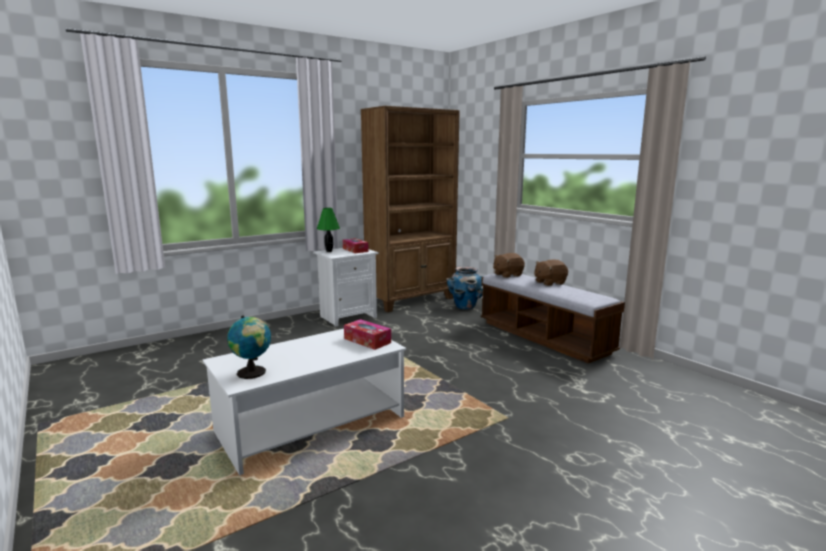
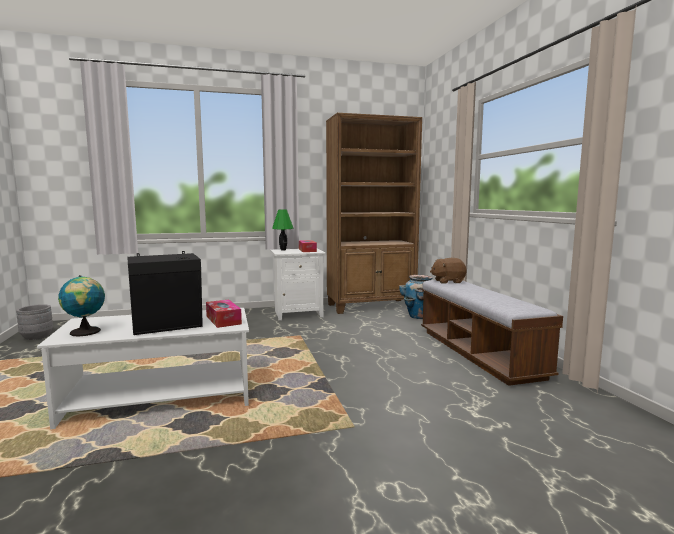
camera: 20 degrees right, 5 degrees down
(67, 382) = (37, 336): none -> grey planter
(326, 354) = (169, 326): none -> black speaker
(549, 283) = (486, 291): brown plush toy -> none

